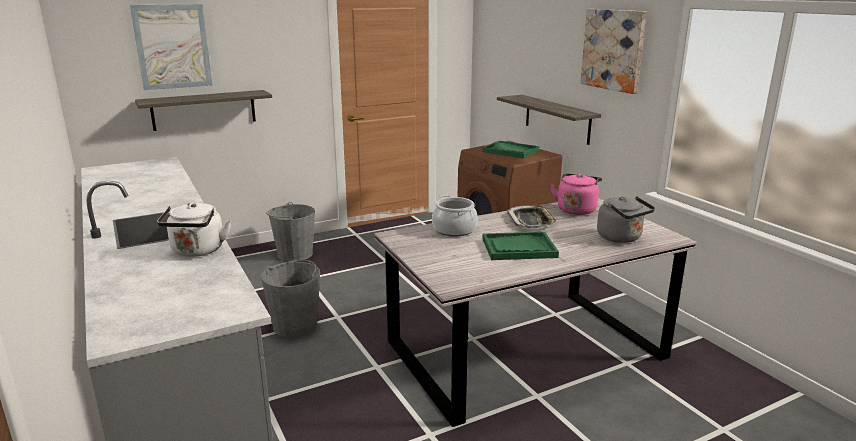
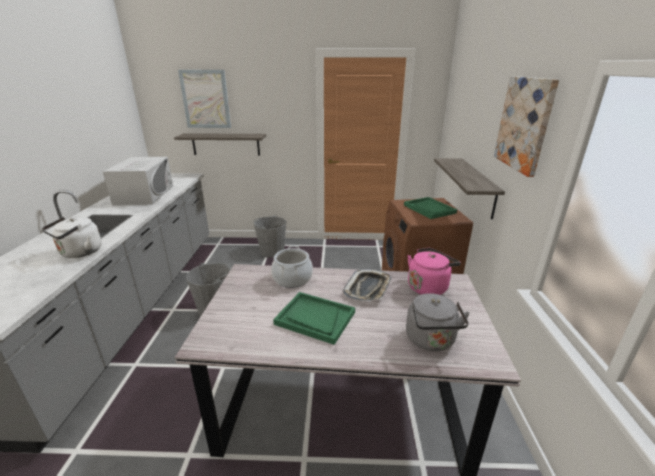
camera: 30 degrees right, 5 degrees up
(142, 189) = (145, 194): none -> white microwave

